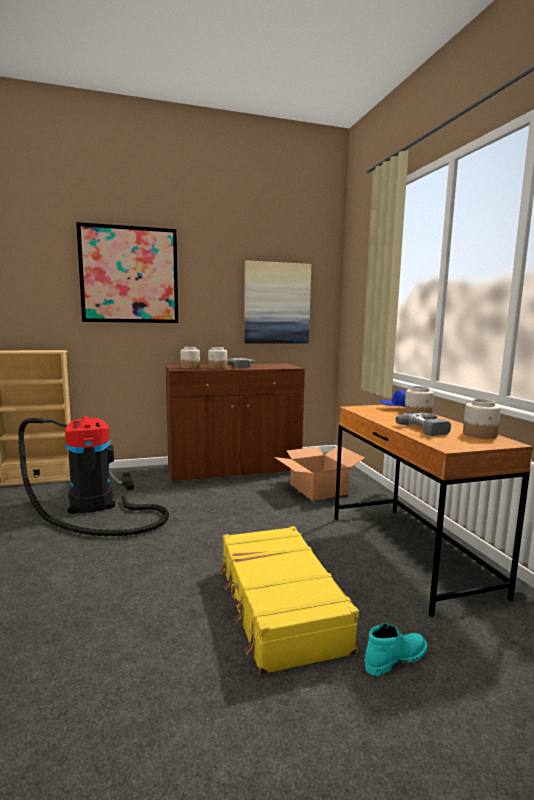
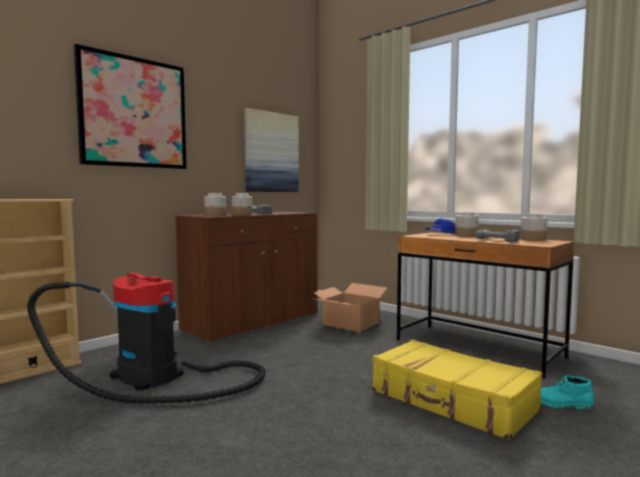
camera: 30 degrees left, 5 degrees down
(394, 658) = (561, 404): turquoise boot -> turquoise boot turned 105 degrees counterclockwise

